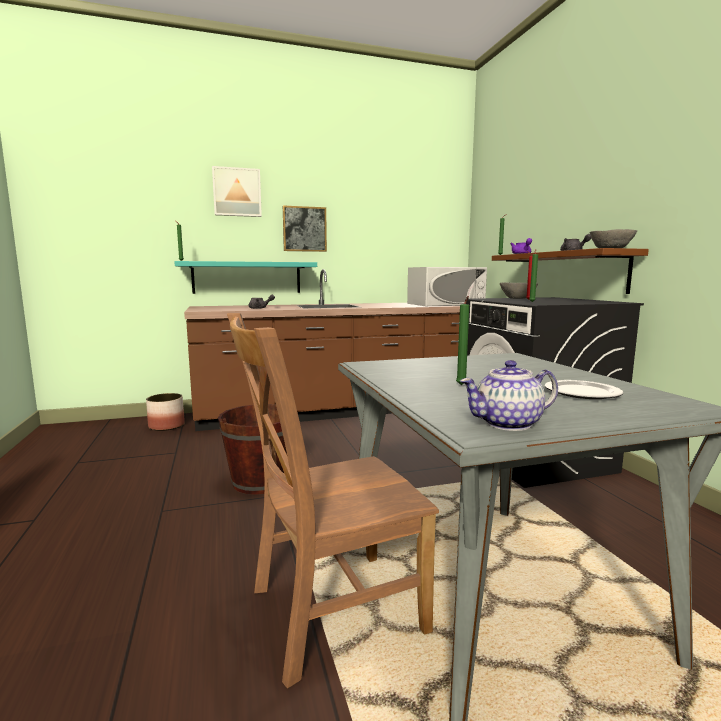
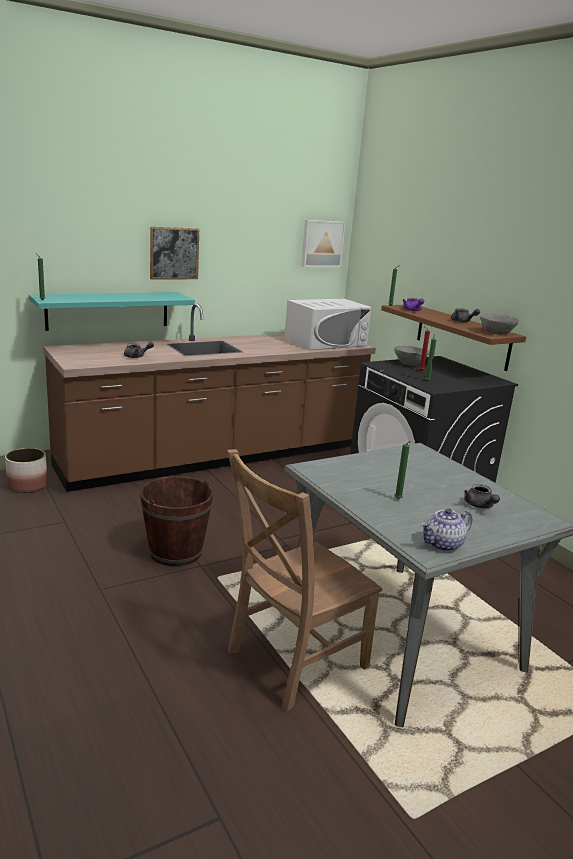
camera: 15 degrees left, 10 degrees up
(237, 192) = (98, 211): picture -> picture (322, 243)
(583, 393) = (480, 506): plate -> grey teapot

